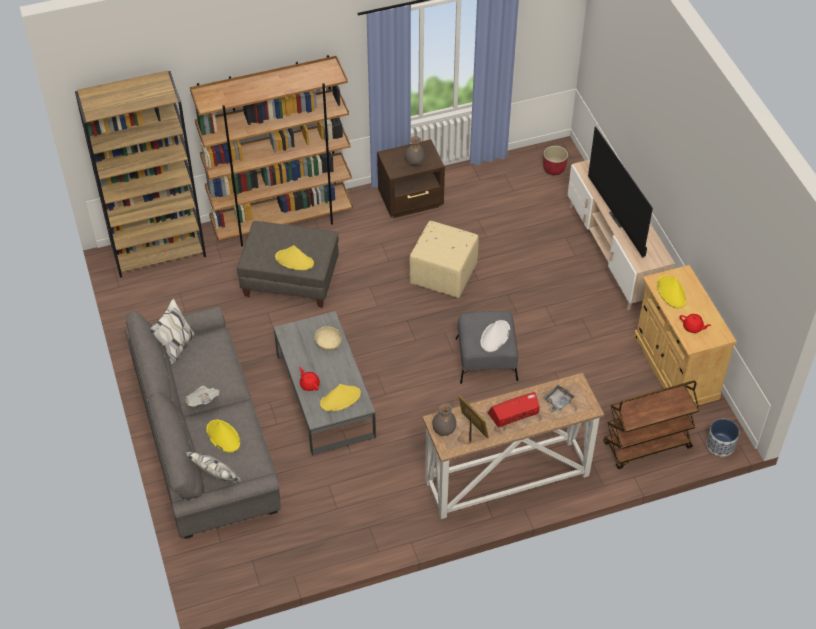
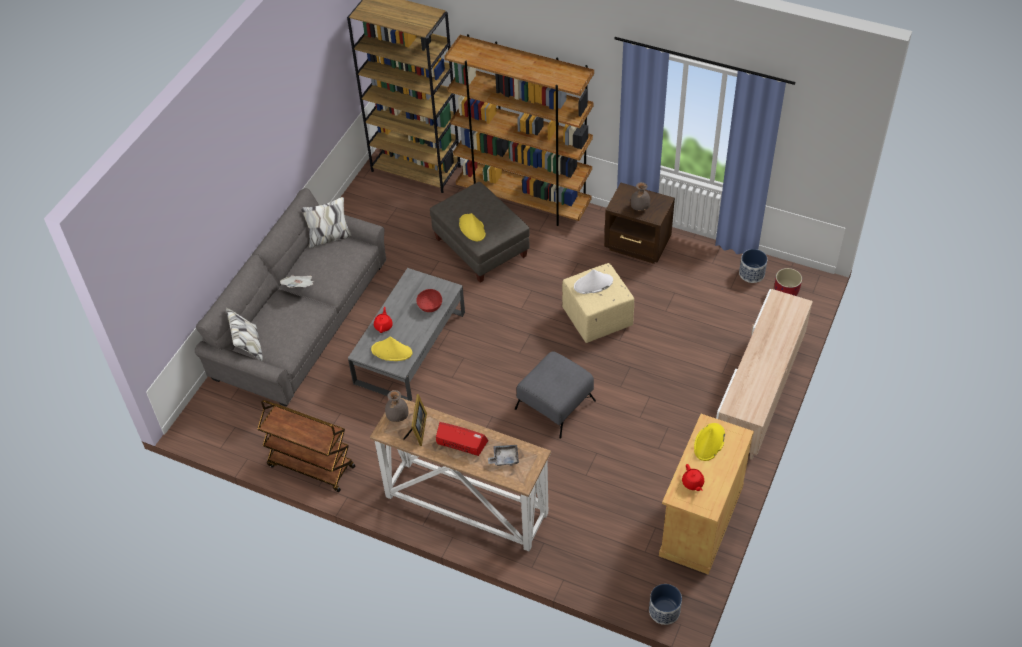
camera: 45 degrees right, 0 degrees up
(223, 436) = (283, 320): yellow hat -> none
(328, 343) = (430, 306): beige bowl -> red bowl
(495, 336) = (554, 385): white hat -> white hat (593, 284)
(516, 170) = (752, 274): none -> planter
(621, 218) = (759, 359): television -> none
(646, 446) = (602, 564): brown cart -> brown cart (310, 466)

